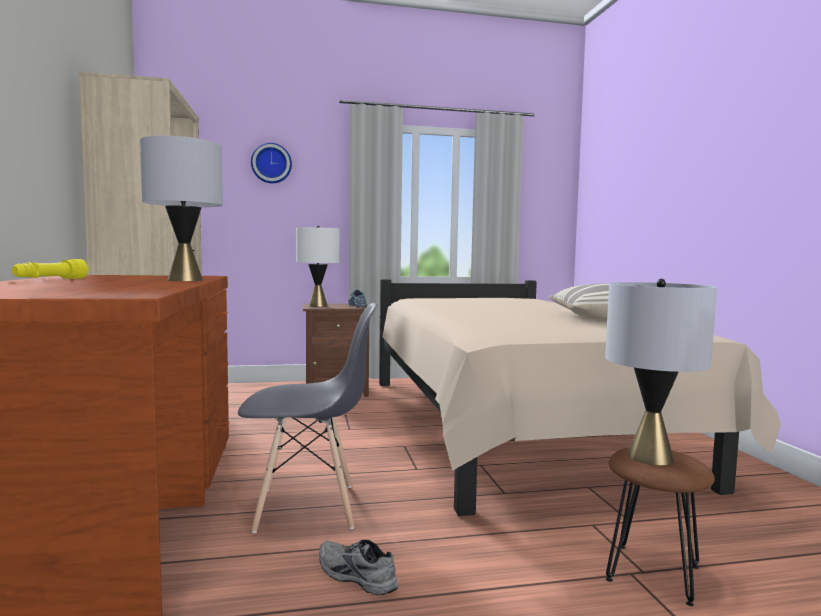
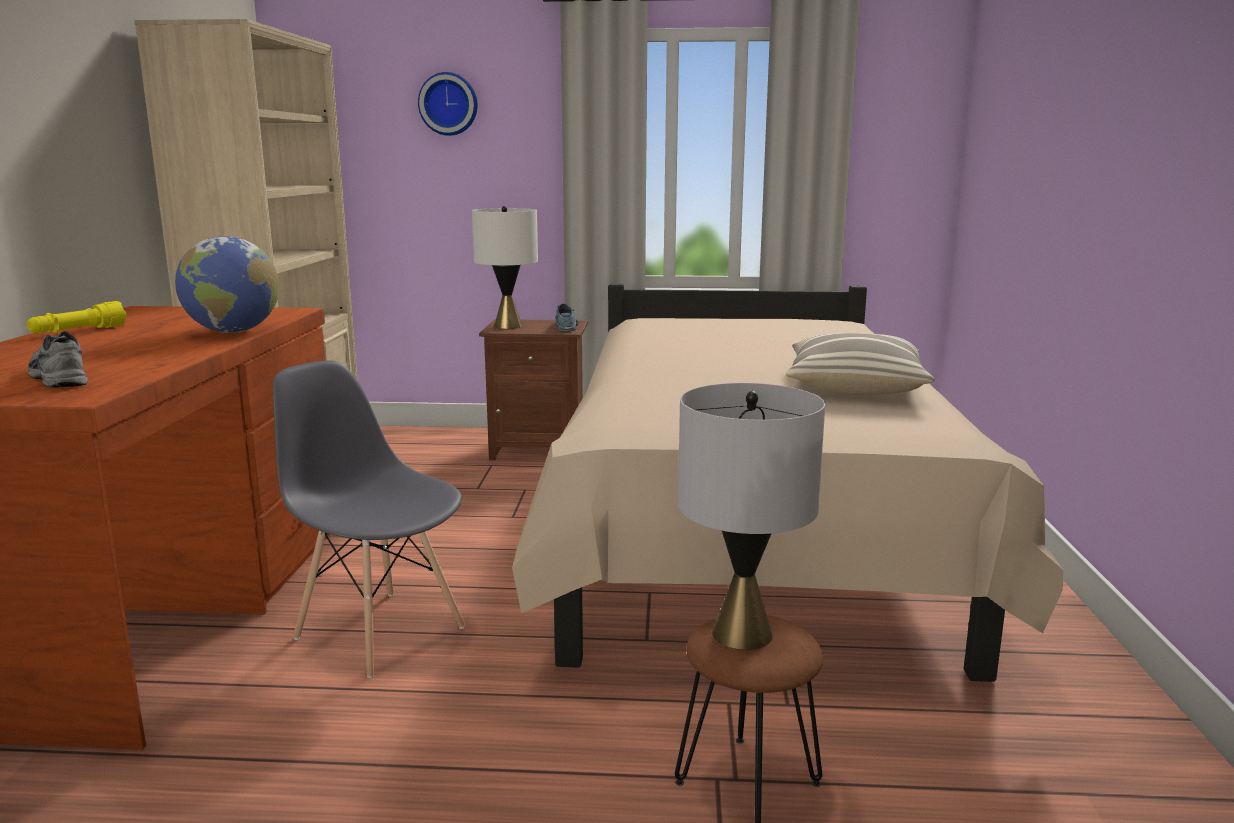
camera: 15 degrees right, 10 degrees up
(185, 280) = (233, 332): grey table lamp -> globe
(307, 508) = (379, 632): grey chair -> grey chair turned 150 degrees counterclockwise
(354, 576) = (371, 730): grey shoe -> grey shoe (57, 377)

